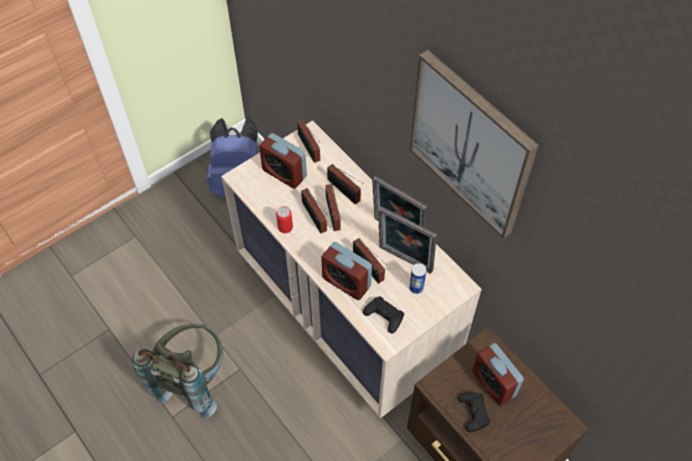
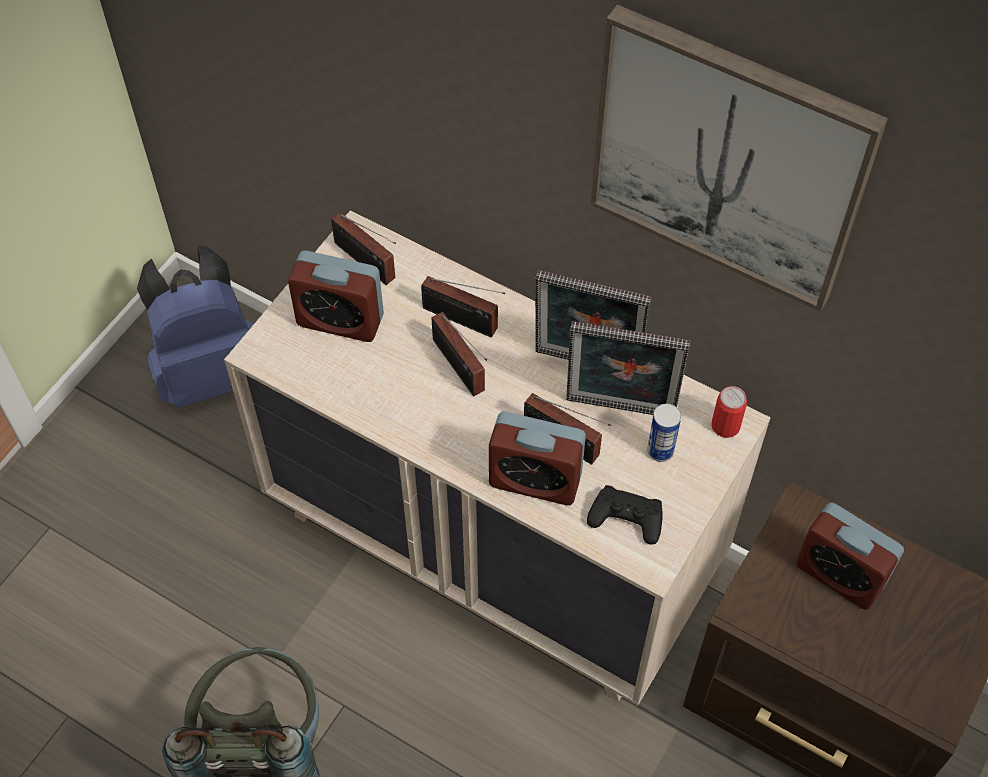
camera: 20 degrees left, 0 degrees up
(285, 227) = (383, 416): can -> can (725, 426)
(315, 218) = (430, 384): radio -> none
(473, 412) = (828, 636): black game controller -> none

